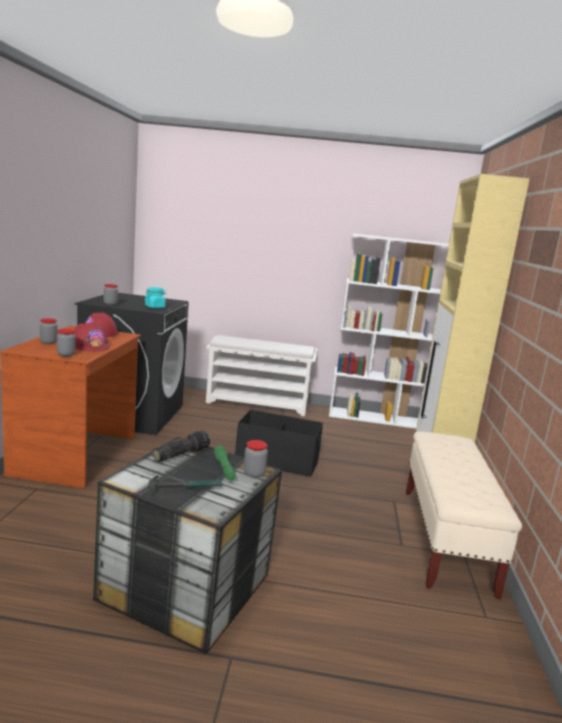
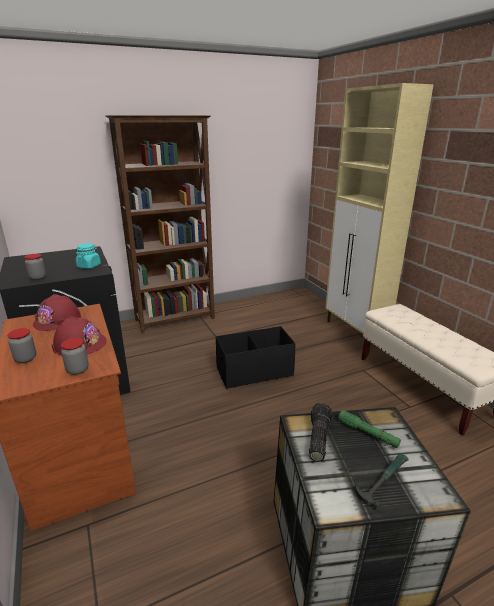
camera: 30 degrees left, 10 degrees up
(254, 473) = (391, 425): jar -> none
(258, 404) = (176, 319): white shoe rack -> brown bookcase
(377, 418) = (270, 299): white bookcase -> none

